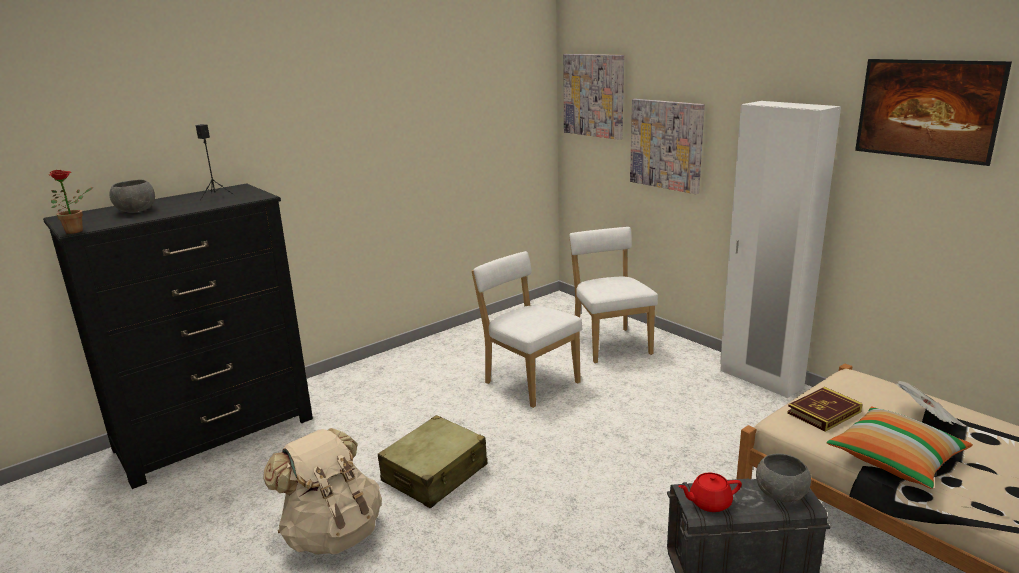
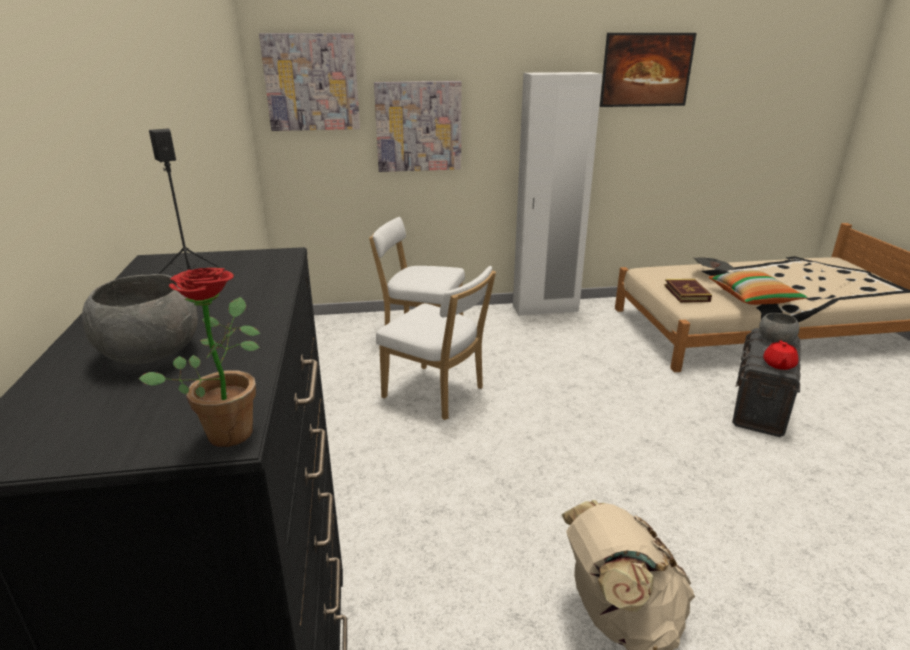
camera: 60 degrees left, 5 degrees up
(435, 474) = (554, 504): beige suitcase -> none
(528, 381) = (437, 394): white chair -> white chair turned 135 degrees counterclockwise

